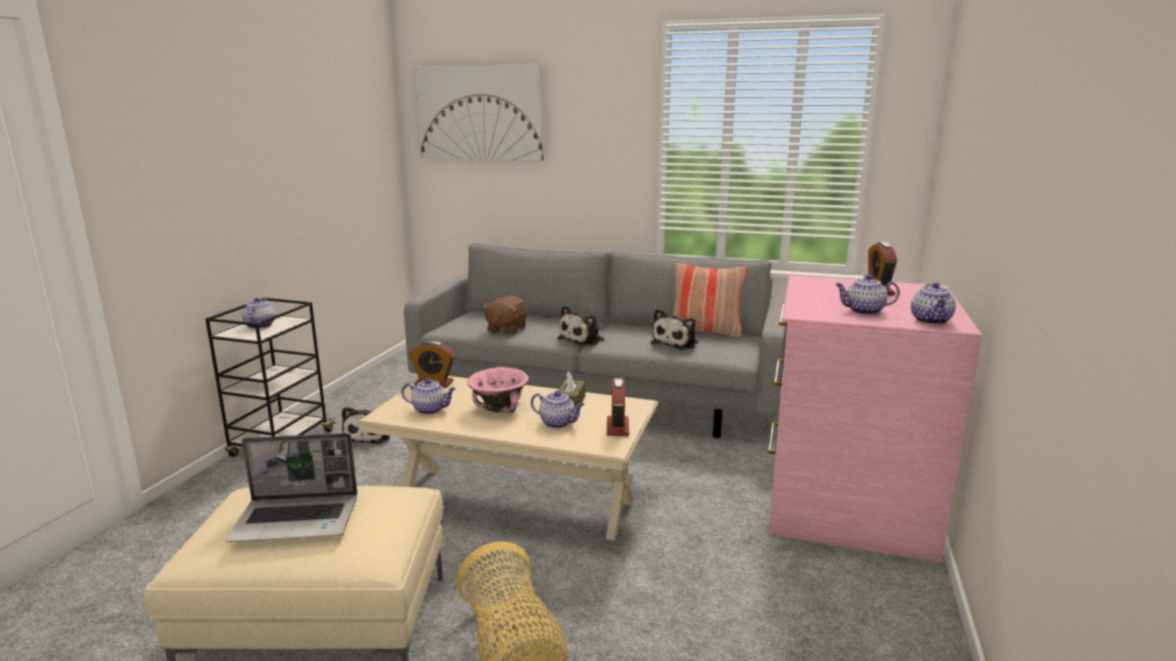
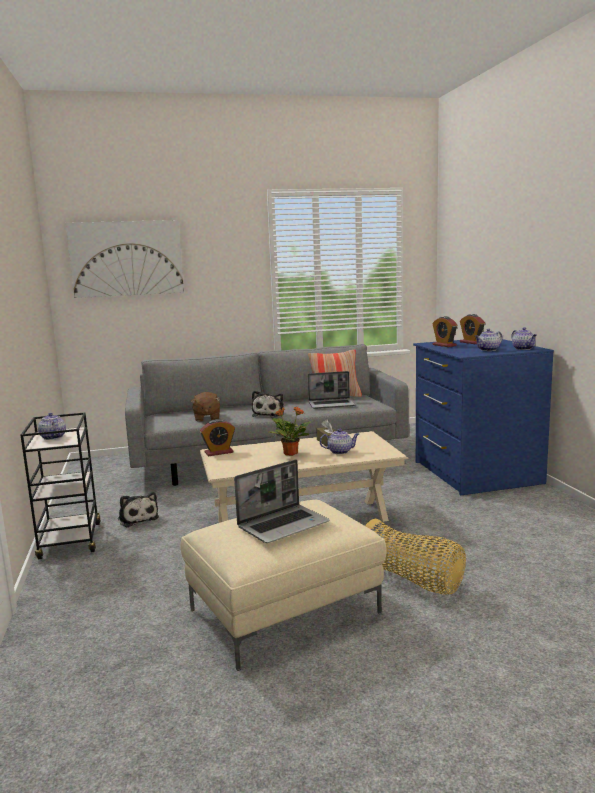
camera: 30 degrees left, 5 degrees down
(430, 409) = (247, 464): teapot -> none
(499, 408) = (290, 453): pink bowl -> potted plant
(617, 427) = (376, 445): alarm clock -> alarm clock (444, 345)
(676, 343) = (332, 404): plush toy -> laptop
(844, 502) = (475, 472): pink dresser -> blue dresser

